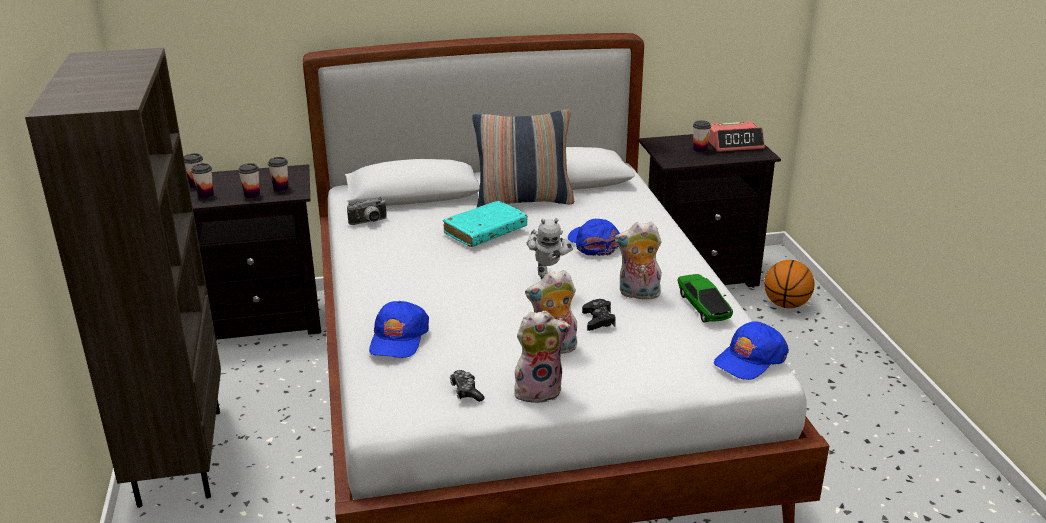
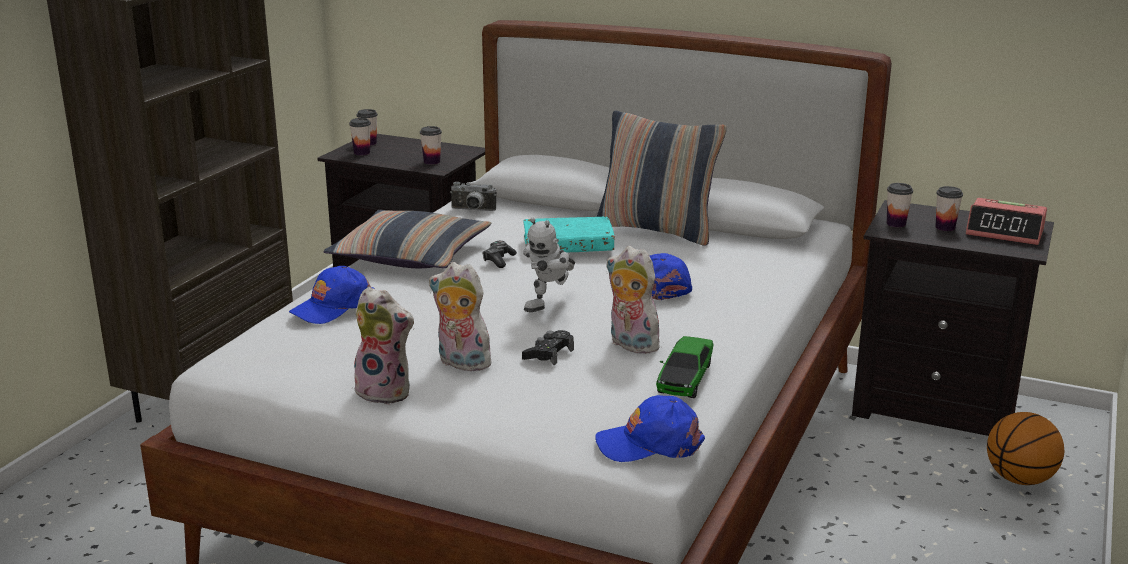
camera: 35 degrees right, 5 degrees down
(252, 195) = (399, 161): cup -> cup (896, 224)
(382, 275) = (411, 255): none -> pillow
(466, 391) = (320, 369): game controller -> game controller (498, 260)

